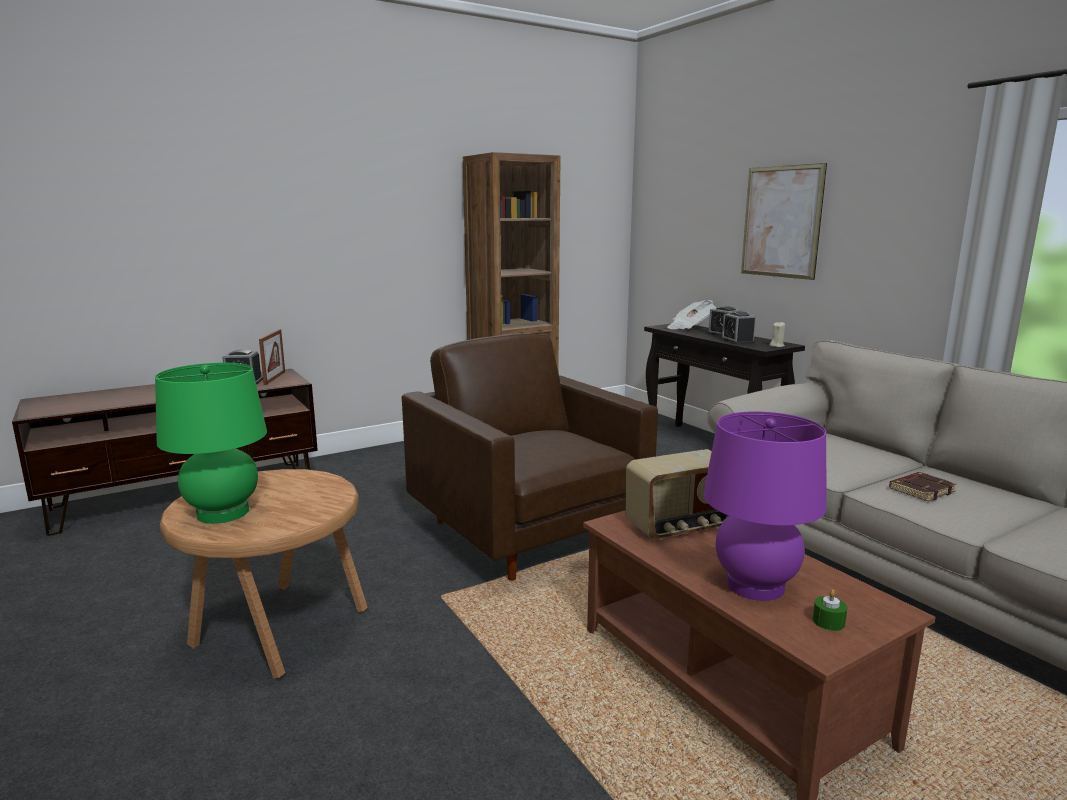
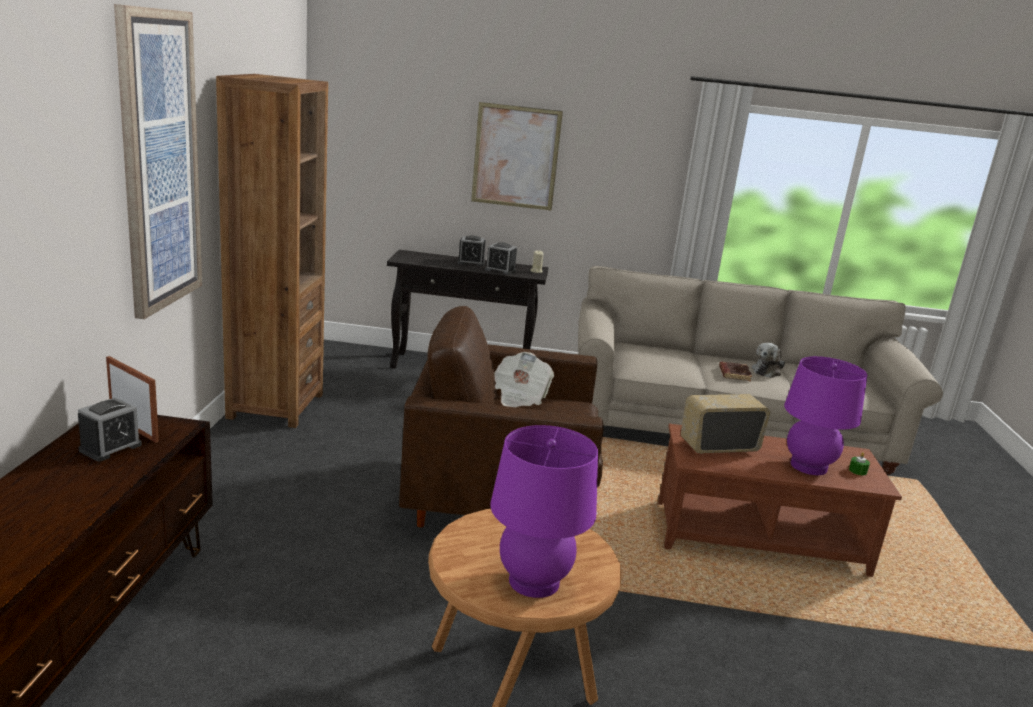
camera: 55 degrees left, 5 degrees up
(223, 513) = (534, 582): green table lamp -> purple table lamp
(381, 213) = (159, 162): none -> picture
(680, 527) = (718, 447): radio -> radio turned 120 degrees counterclockwise
(690, 327) = (426, 257): newspaper -> newspaper (520, 396)
(997, 503) = (767, 371): none -> plush toy

